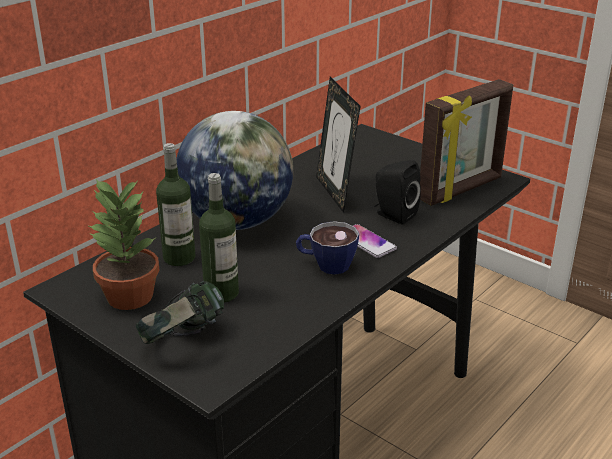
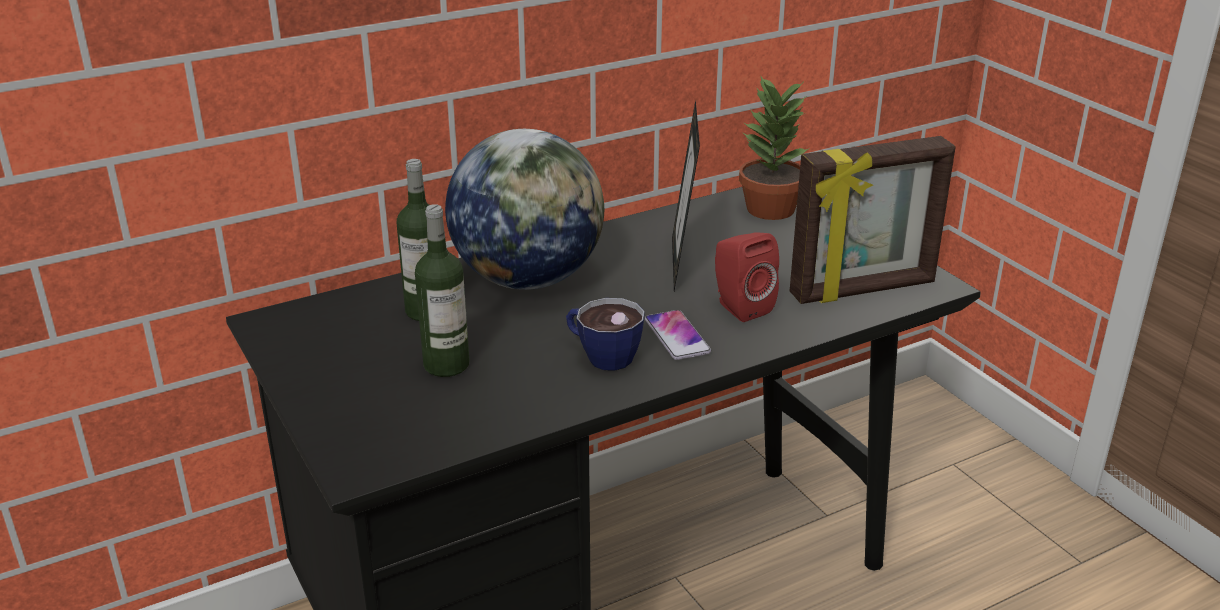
camera: 20 degrees right, 0 degrees up
(128, 296) = (336, 346): potted plant -> potted plant (769, 209)
(184, 341) = (362, 413): headphones -> none
(393, 215) = (739, 307): black speaker -> red speaker

